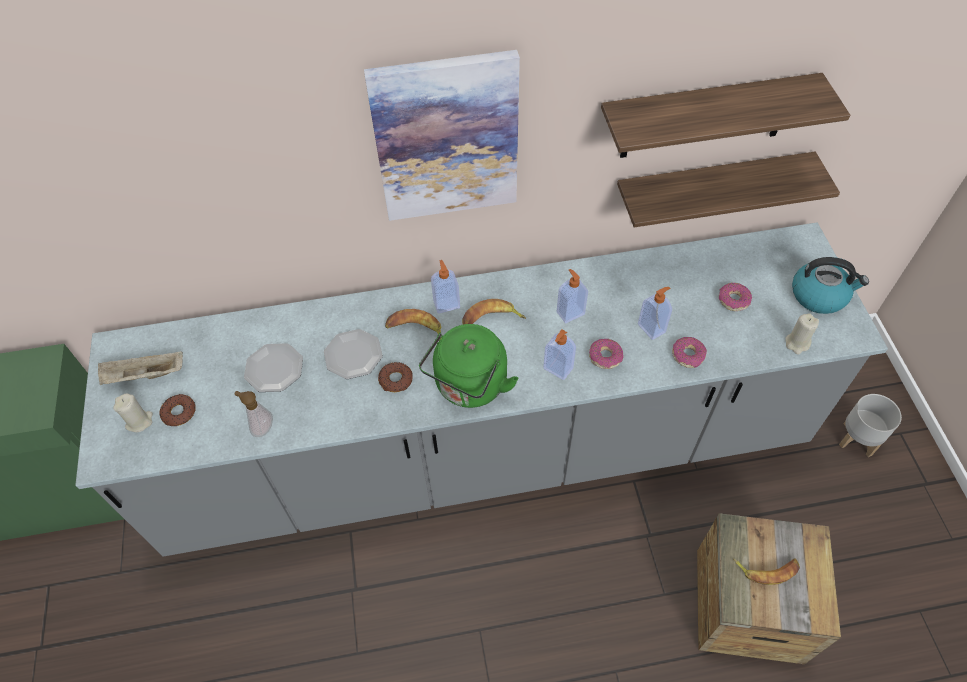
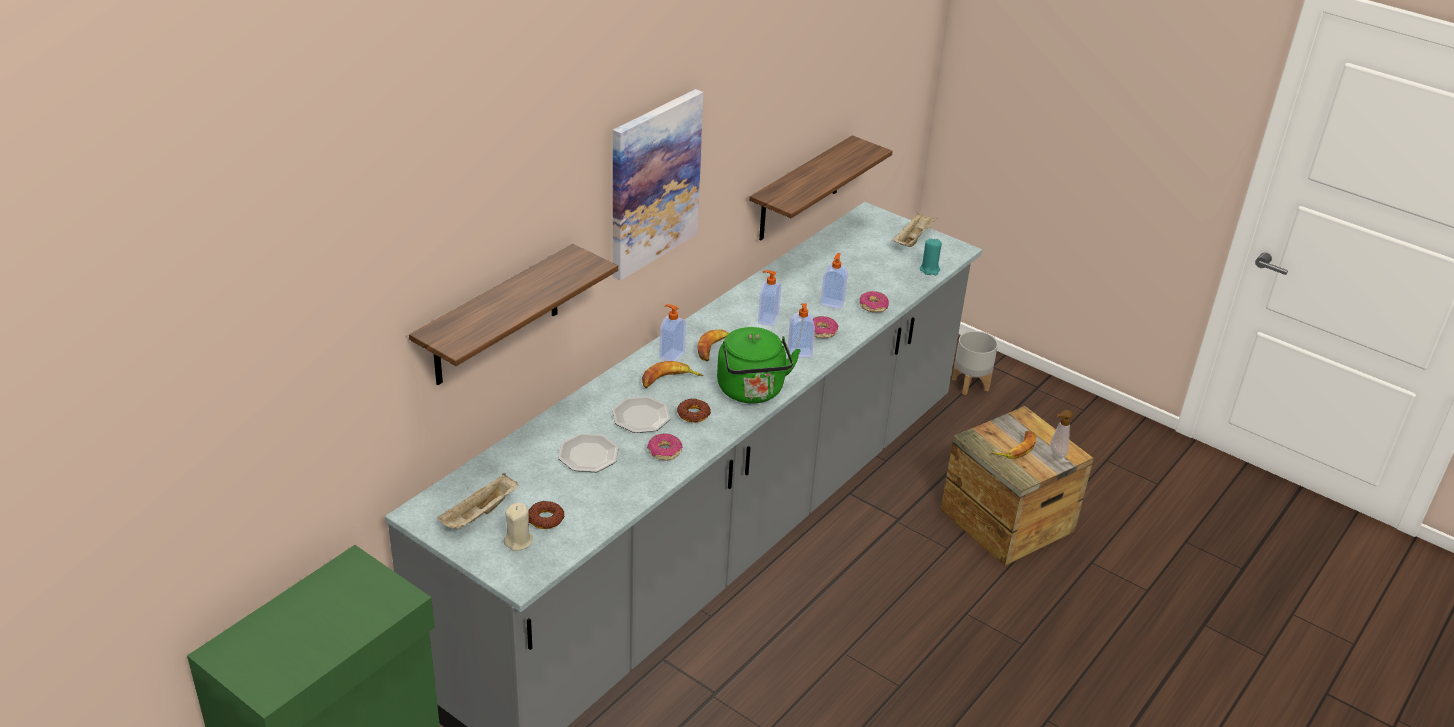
camera: 45 degrees left, 20 degrees down
(262, 428) = (628, 491): soap dispenser -> soap dispenser (1055, 454)
(705, 117) = (793, 121): shelf -> shelf (496, 317)
(733, 300) = (864, 265): donut -> donut (664, 451)
(797, 343) = (929, 269): beige candle -> turquoise candle
(819, 295) = (913, 239): kettle -> beige tray

